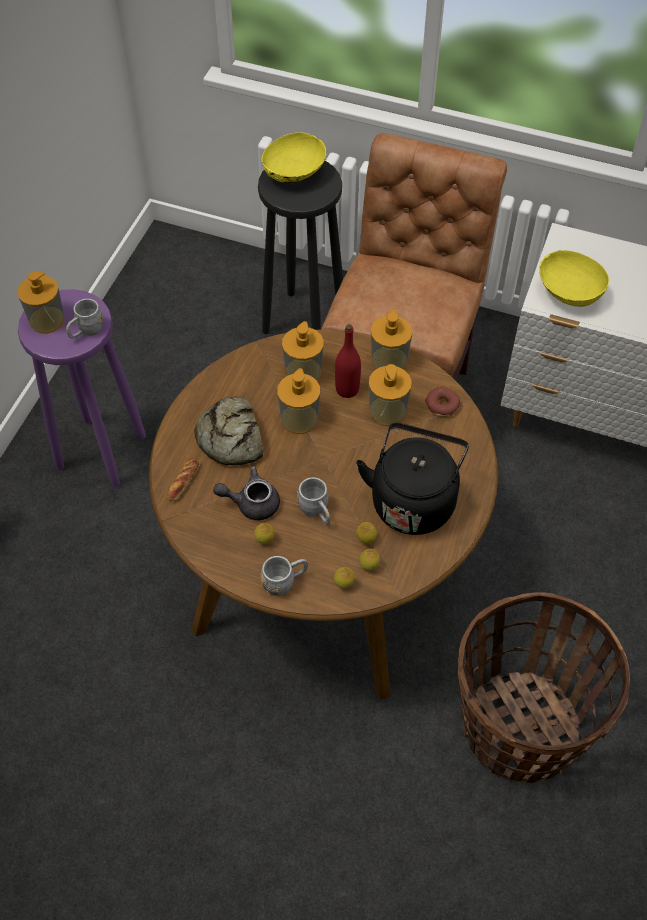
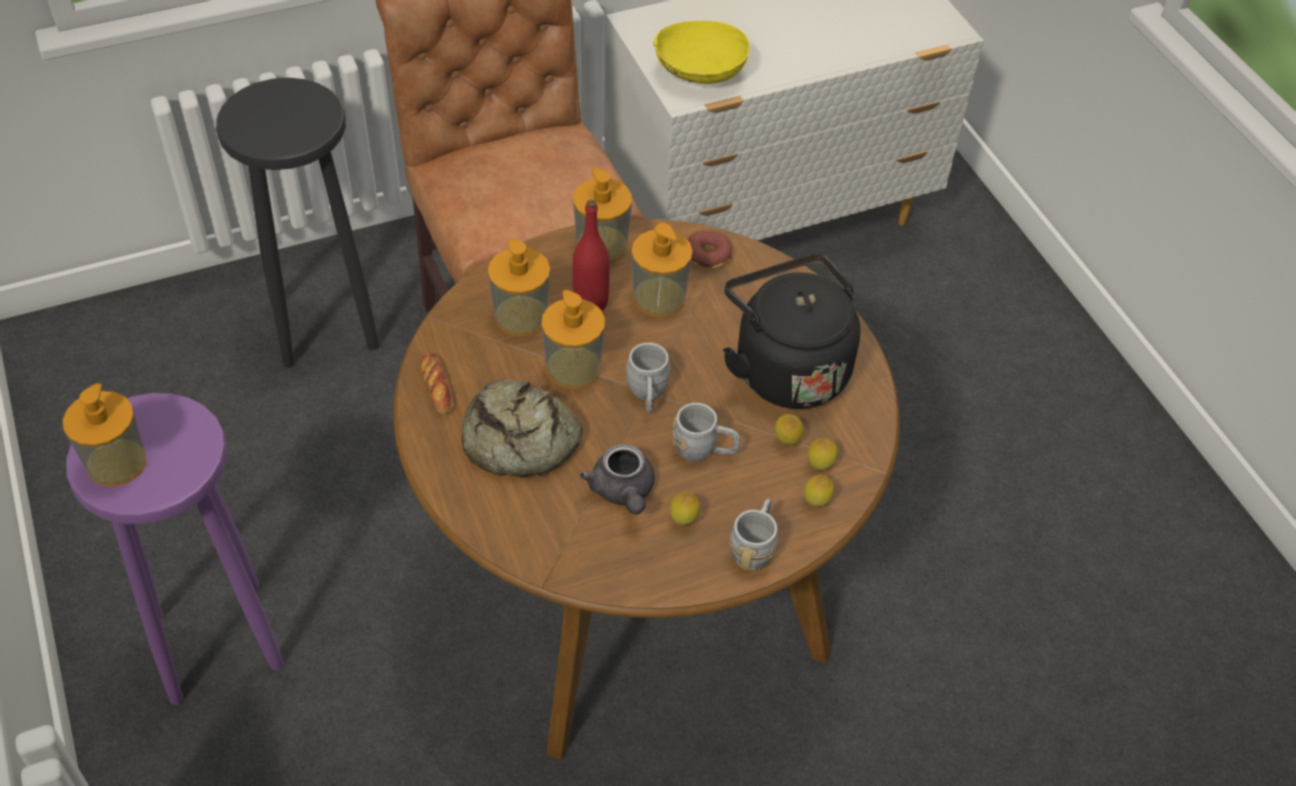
camera: 45 degrees left, 5 degrees down
(86, 331) = (190, 442): grey mug -> grey mug (647, 396)
(183, 481) = (517, 526): bread -> bread (437, 386)
(251, 503) = (623, 492): grey teapot -> grey teapot turned 60 degrees counterclockwise
(294, 174) = (263, 111): yellow bowl -> none
(519, 729) = (980, 582): basket -> none

